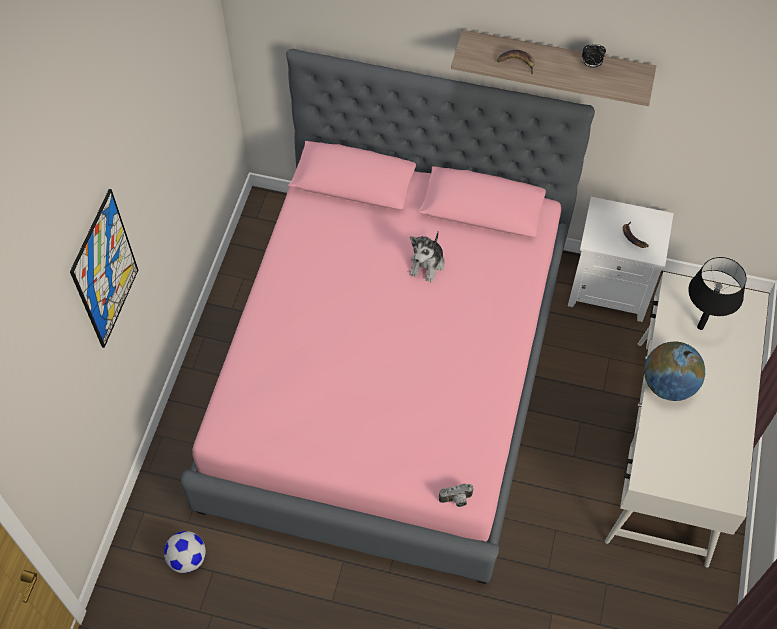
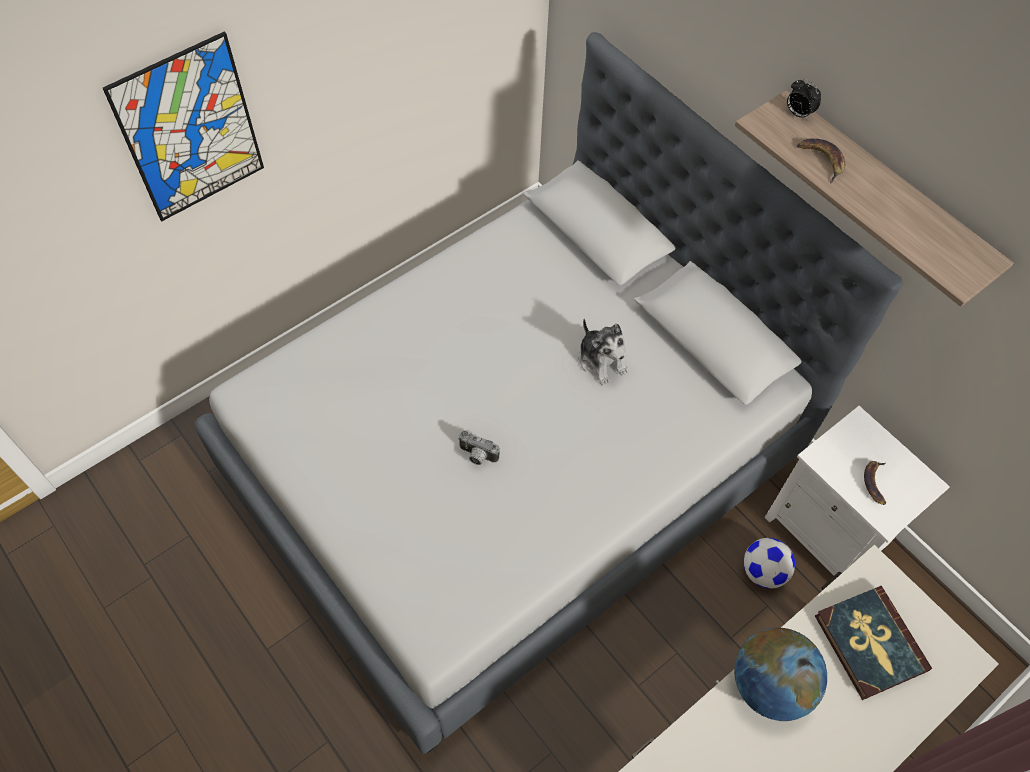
camera: 35 degrees right, 0 degrees up
(188, 559) = (178, 507): football -> football (763, 572)
(389, 376) = (513, 463): pink bed -> grey bed
(427, 264) = (601, 360): plush toy -> plush toy turned 90 degrees counterclockwise
(456, 500) = (410, 637): camera -> camera (477, 456)
(591, 65) = (920, 214): alarm clock -> alarm clock (798, 114)
(700, 327) = (869, 643): black table lamp -> book

